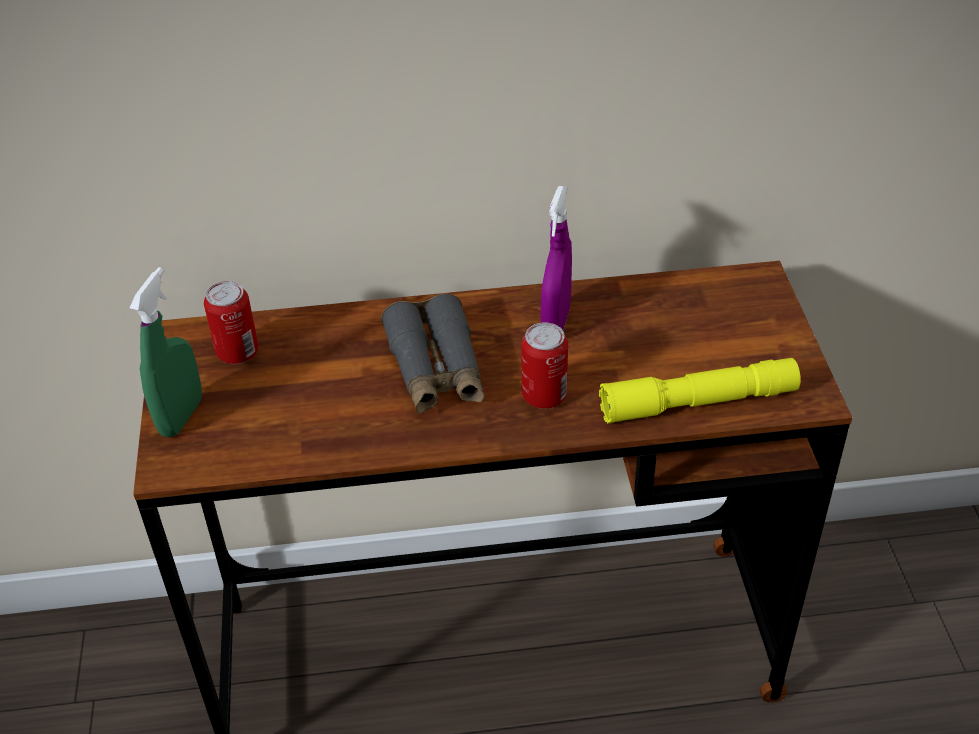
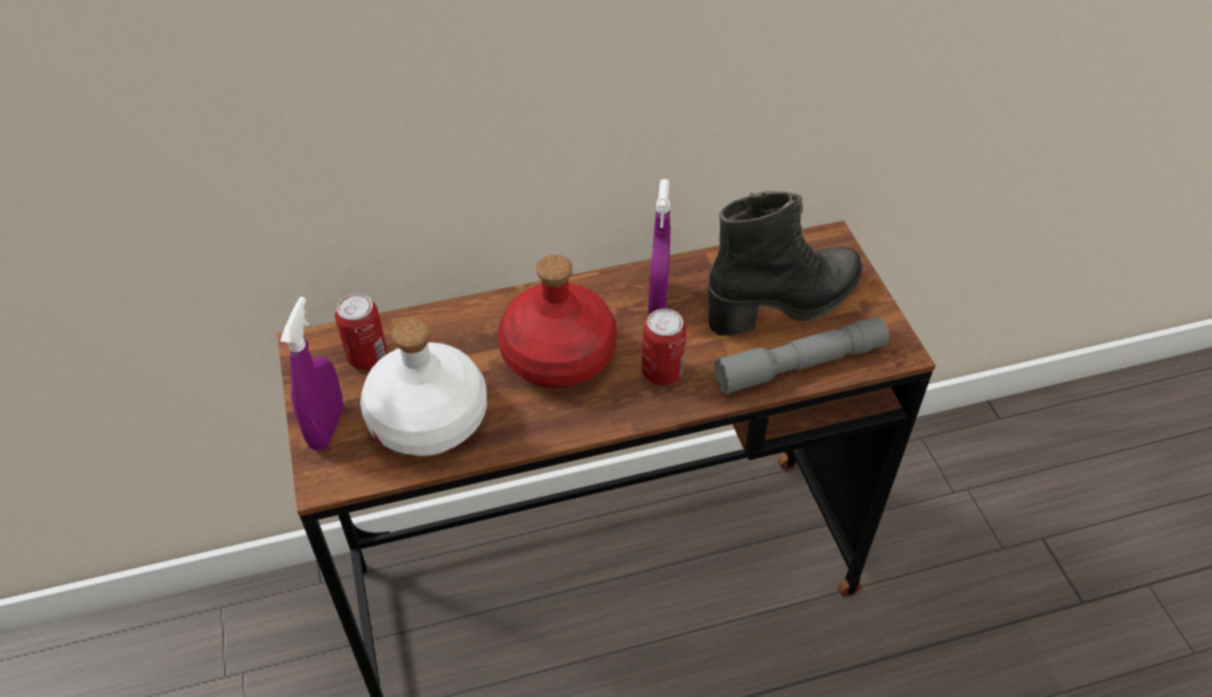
camera: 10 degrees left, 5 degrees up
(181, 416) = (327, 427): green spray bottle -> purple spray bottle
(285, 418) = (427, 419): none -> white bottle
(436, 369) = (558, 356): grey binoculars -> red bottle
(694, 340) = (785, 304): none -> black boot
(698, 402) = (800, 365): yellow flashlight -> grey flashlight

